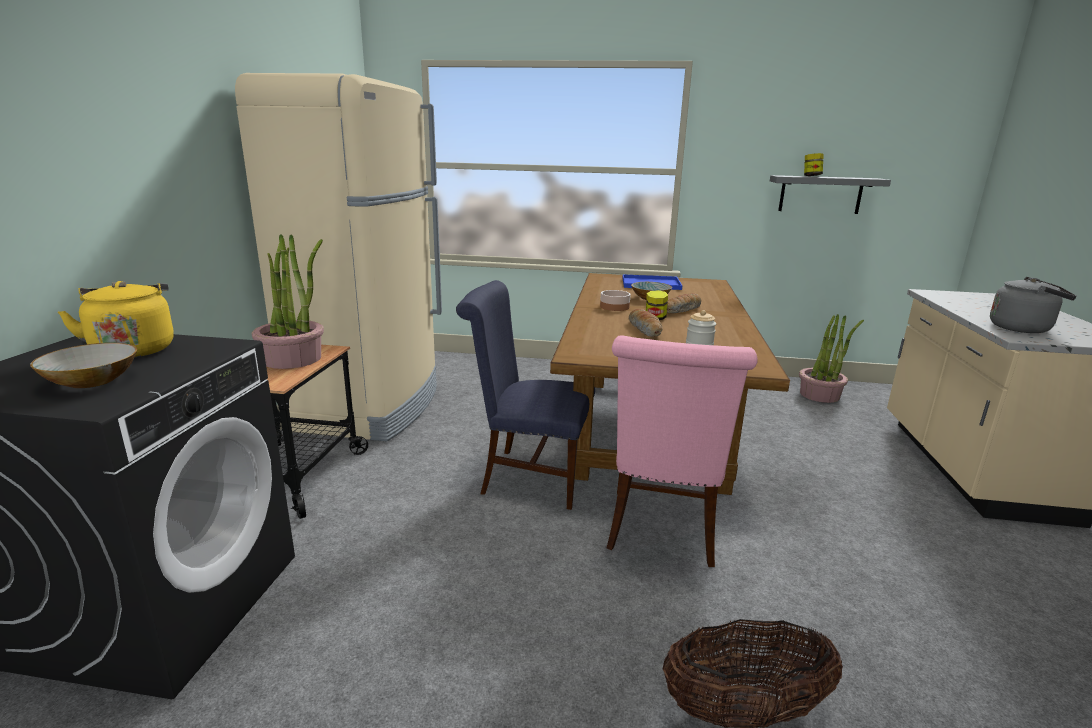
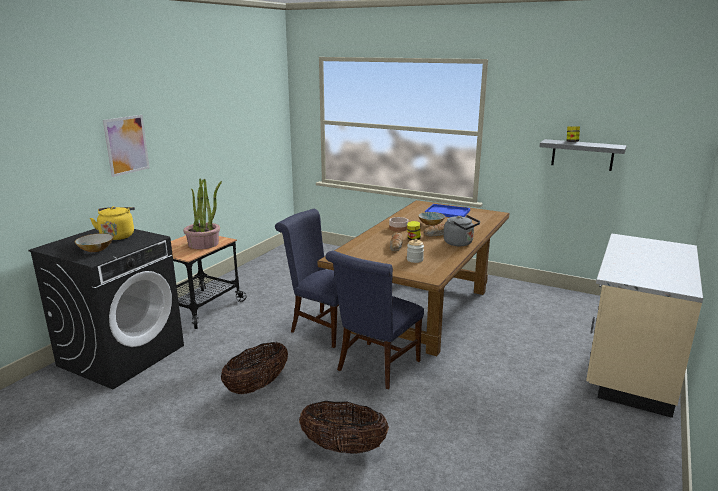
camera: 20 degrees right, 0 degrees up
(118, 162) = (126, 145): none -> picture
(370, 407) = (262, 275): beige fridge -> none
(491, 613) = (257, 386): none -> basket
(662, 531) = (375, 367): pink chair -> blue chair
(820, 395) = (573, 305): potted plant -> none
(1023, 328) = (630, 271): grey kettle -> grey kettle (460, 243)

